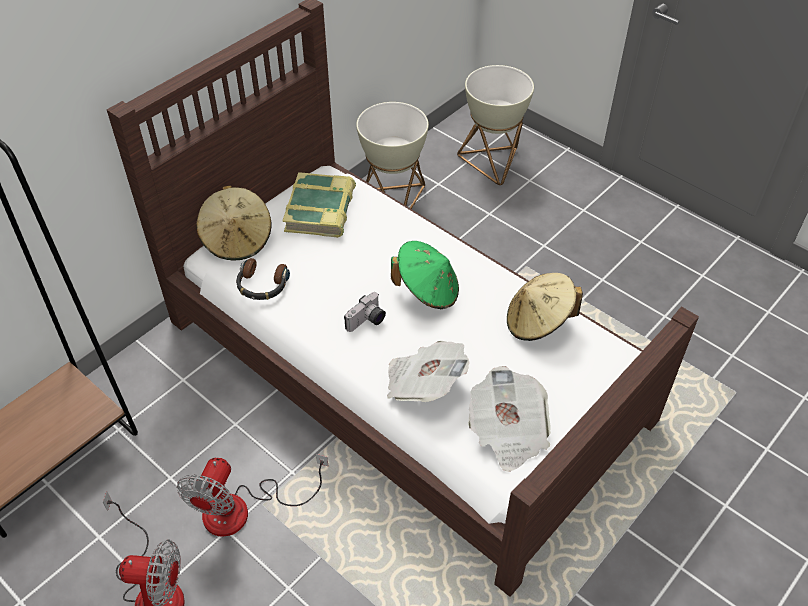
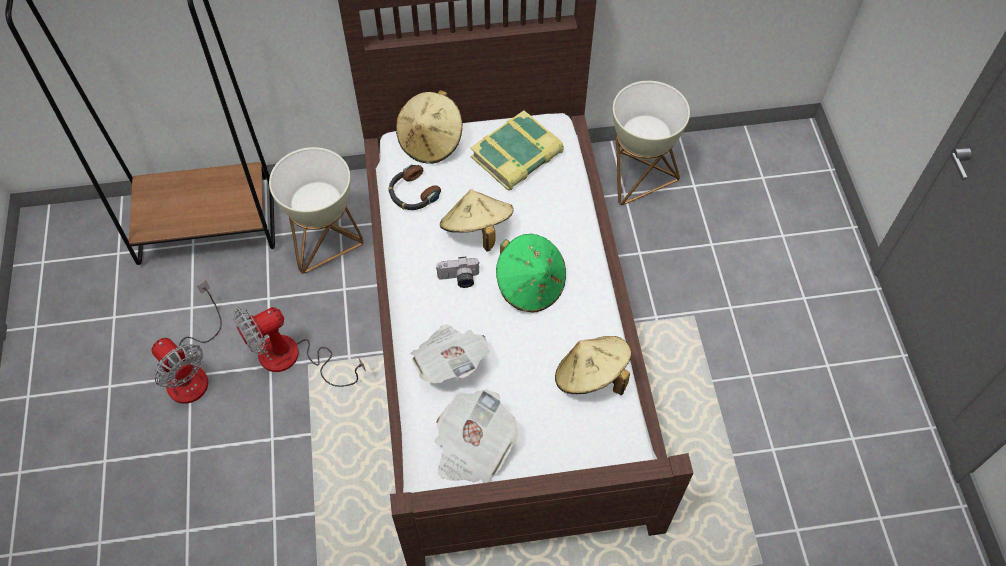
camera: 40 degrees right, 10 degrees up
(344, 279) = (477, 231): none -> beige hat
(492, 162) = (765, 195): planter -> planter (326, 243)

